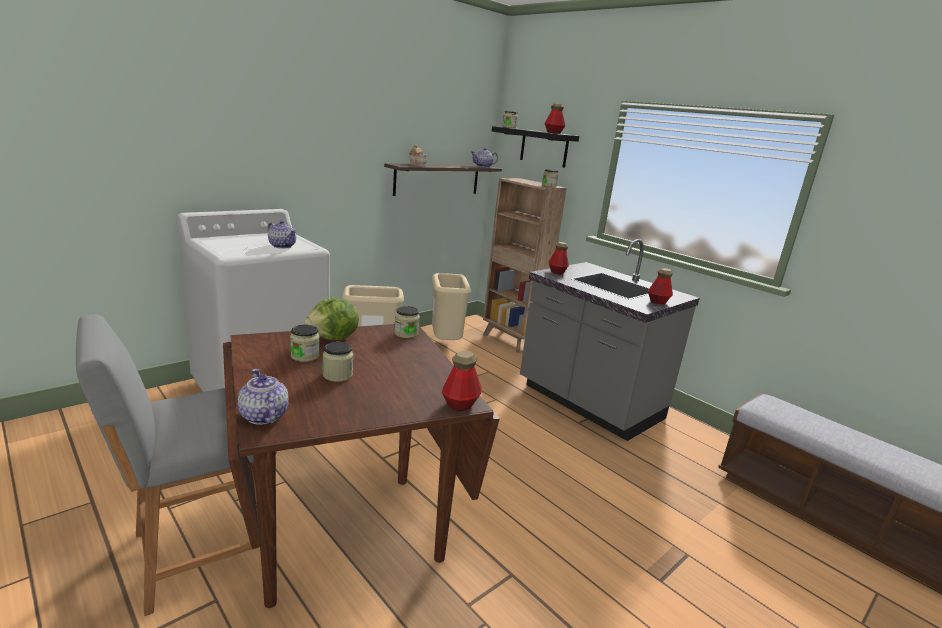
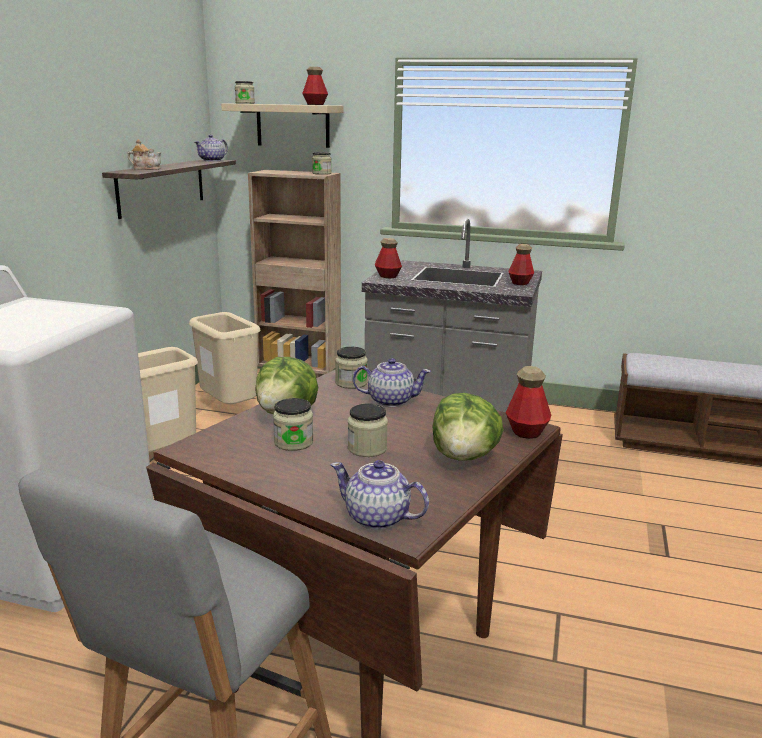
camera: 30 degrees left, 0 degrees up
(282, 246) = (61, 317): teapot -> teapot (390, 401)
(385, 403) = (464, 457): none -> lettuce
(544, 147) = (293, 125): black shelf -> beige shelf

